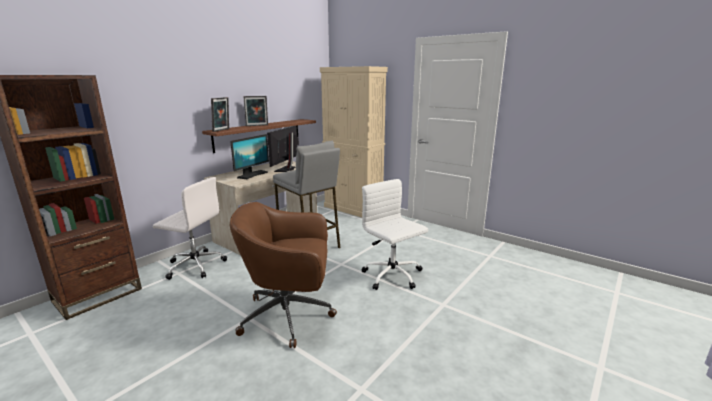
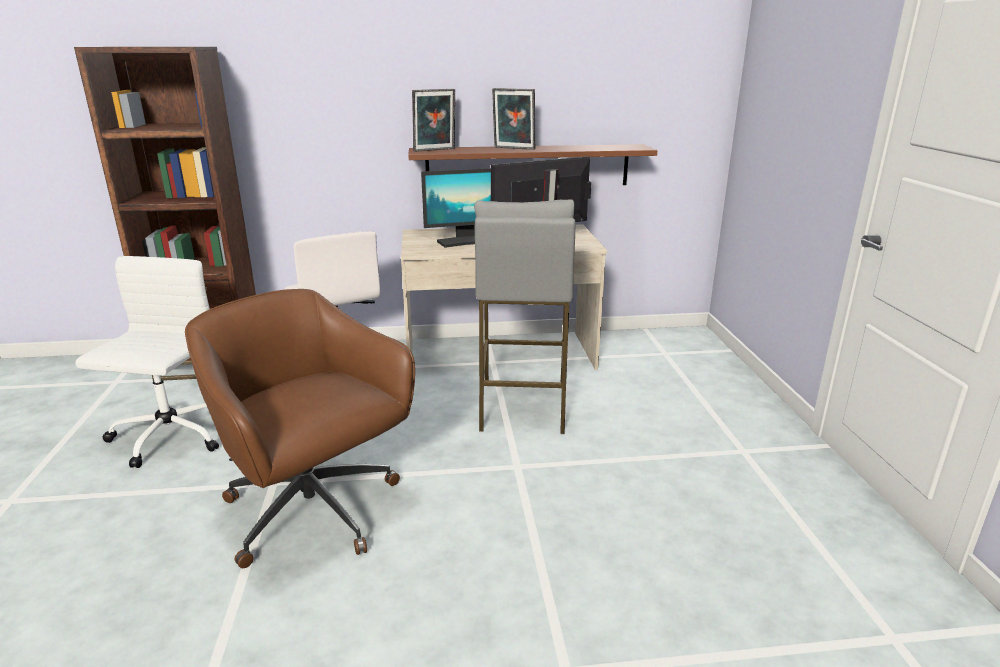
camera: 45 degrees right, 5 degrees up
(353, 209) = (711, 365): beige cabinet -> none
(393, 276) = (567, 543): white office chair -> white office chair (169, 437)

